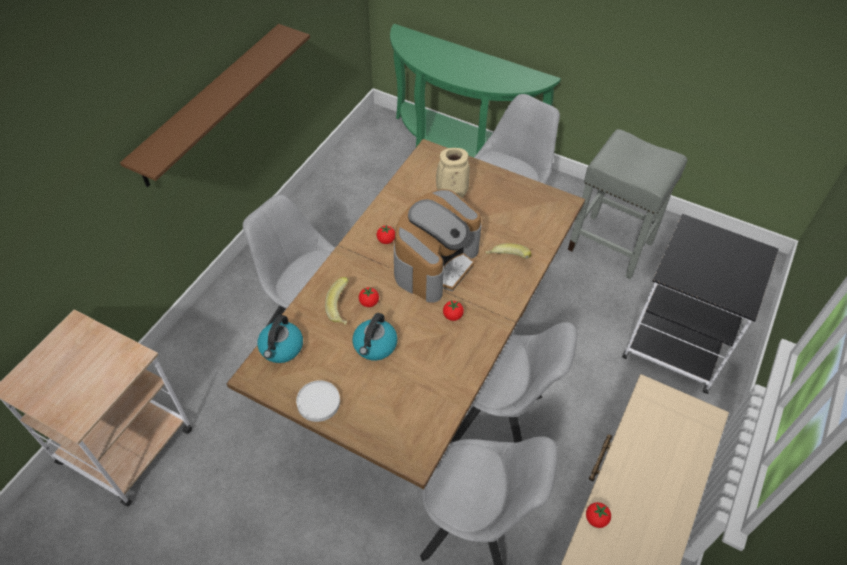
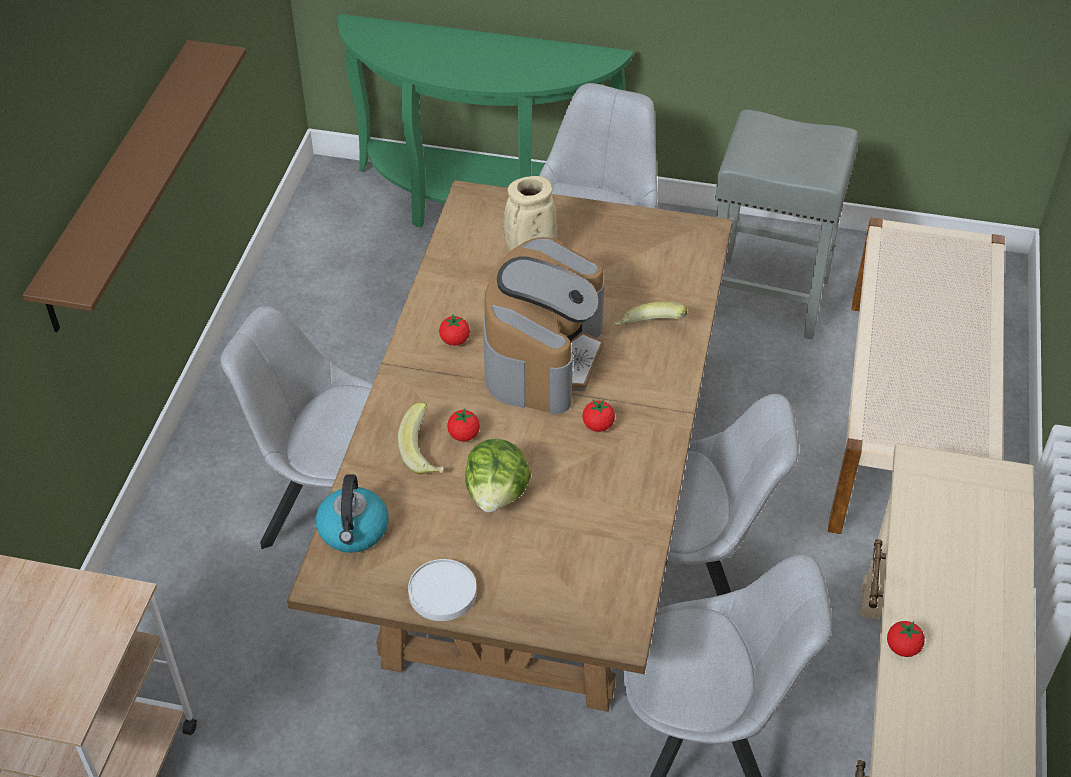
camera: 15 degrees left, 5 degrees down
(375, 346) = (497, 494): kettle -> lettuce
(675, 345) = (909, 420): black cart -> beige bench

